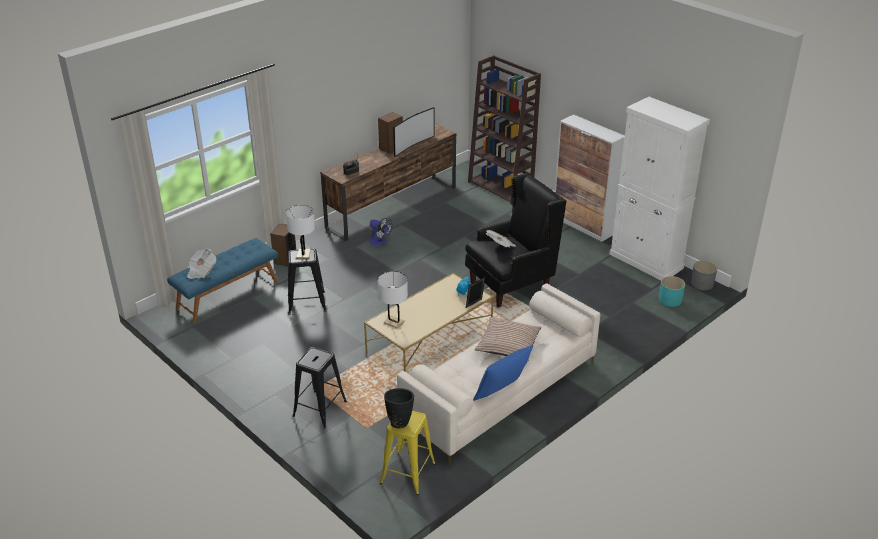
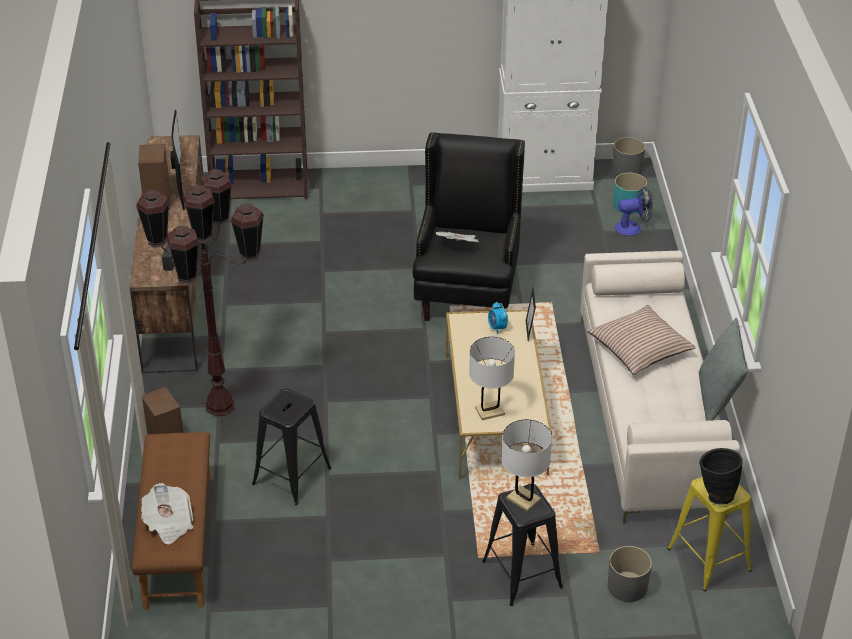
camera: 50 degrees left, 5 degrees up
(227, 294) = (177, 541): blue bench -> brown bench
(303, 254) = (286, 404): white table lamp -> white table lamp (523, 499)
(329, 259) = (219, 405): none -> brown floor lamp
(351, 451) = (627, 586): none -> grey planter
(380, 242) = (241, 343): fan -> fan (633, 227)
(502, 393) = (717, 399): blue pillow -> grey pillow
(583, 225) = (422, 176): cabinet -> none

